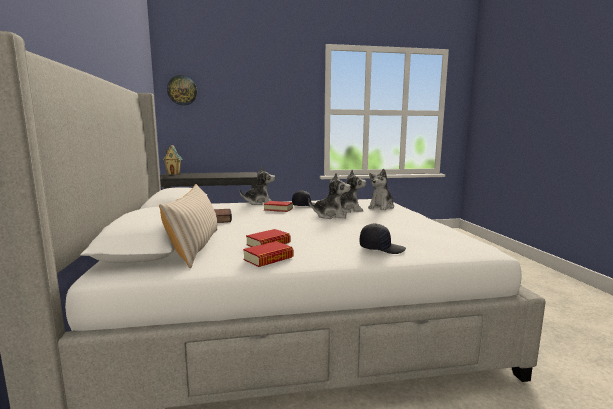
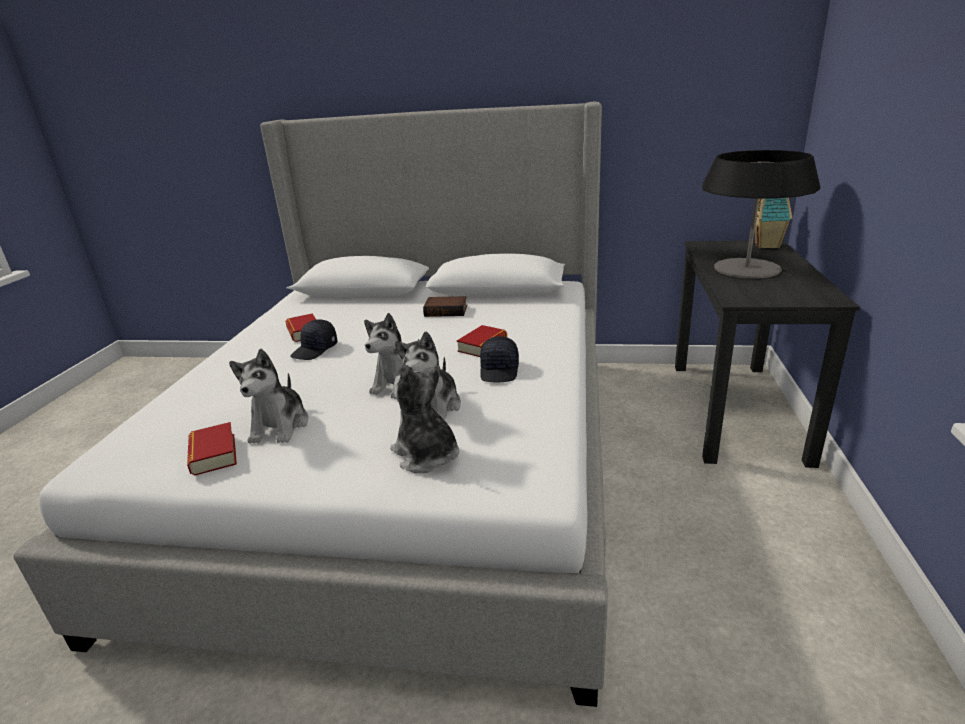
camera: 110 degrees right, 15 degrees up
(182, 90) = (839, 55): wall clock -> none
(196, 246) = (339, 305): beige pillow -> none
(209, 175) = (746, 268): none -> table lamp
(259, 203) = (555, 334): plush toy -> plush toy (280, 426)
(268, 258) = (263, 331): book -> book (213, 454)
(381, 248) = (205, 387): black cap -> black cap (315, 350)

